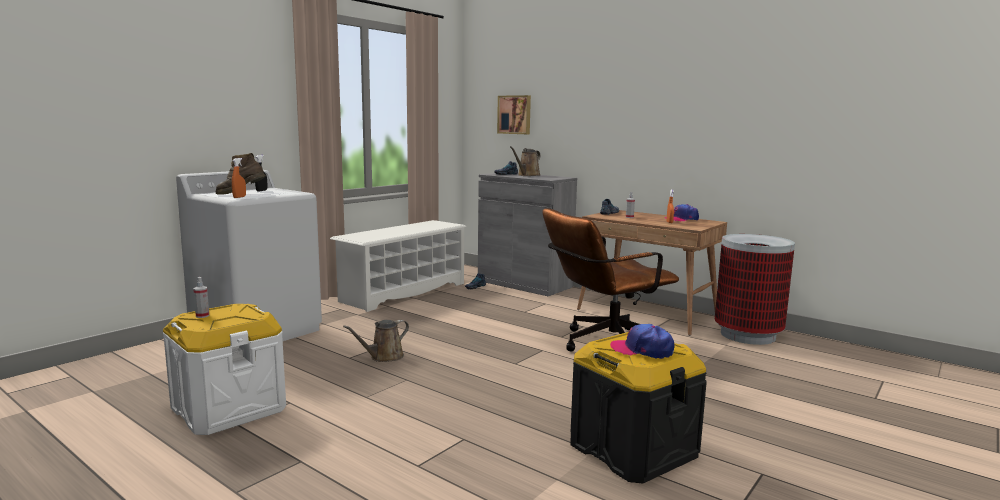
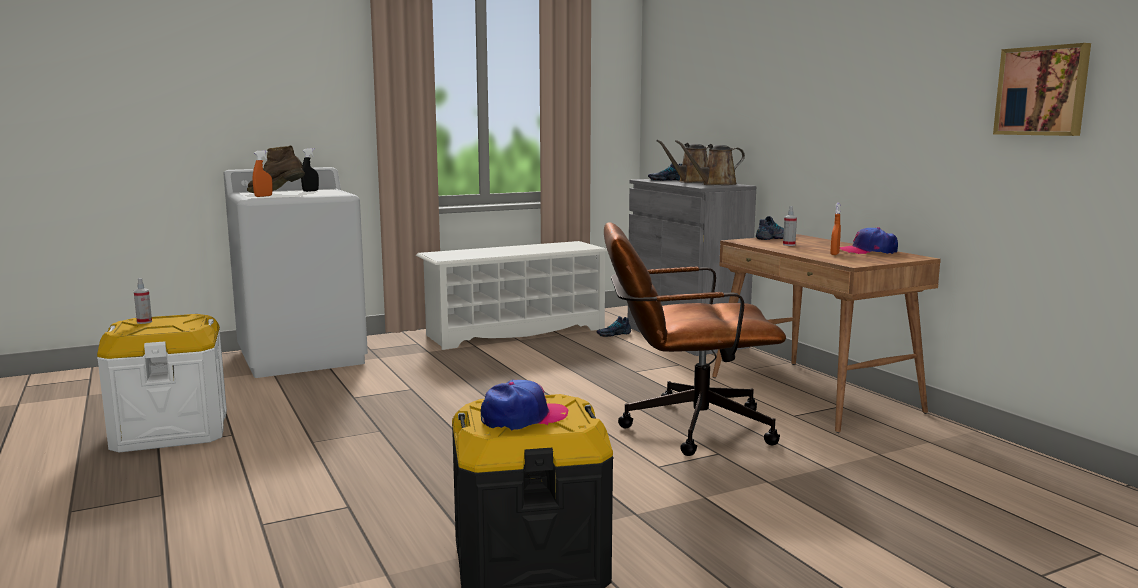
camera: 25 degrees right, 0 degrees up
(384, 357) = (390, 402): brown watering can -> brown watering can (715, 184)
(515, 114) = (692, 96): picture -> picture (1043, 91)
(642, 350) = (523, 417): cap -> cap turned 105 degrees clockwise
(748, 335) = (940, 446): trash can -> none

